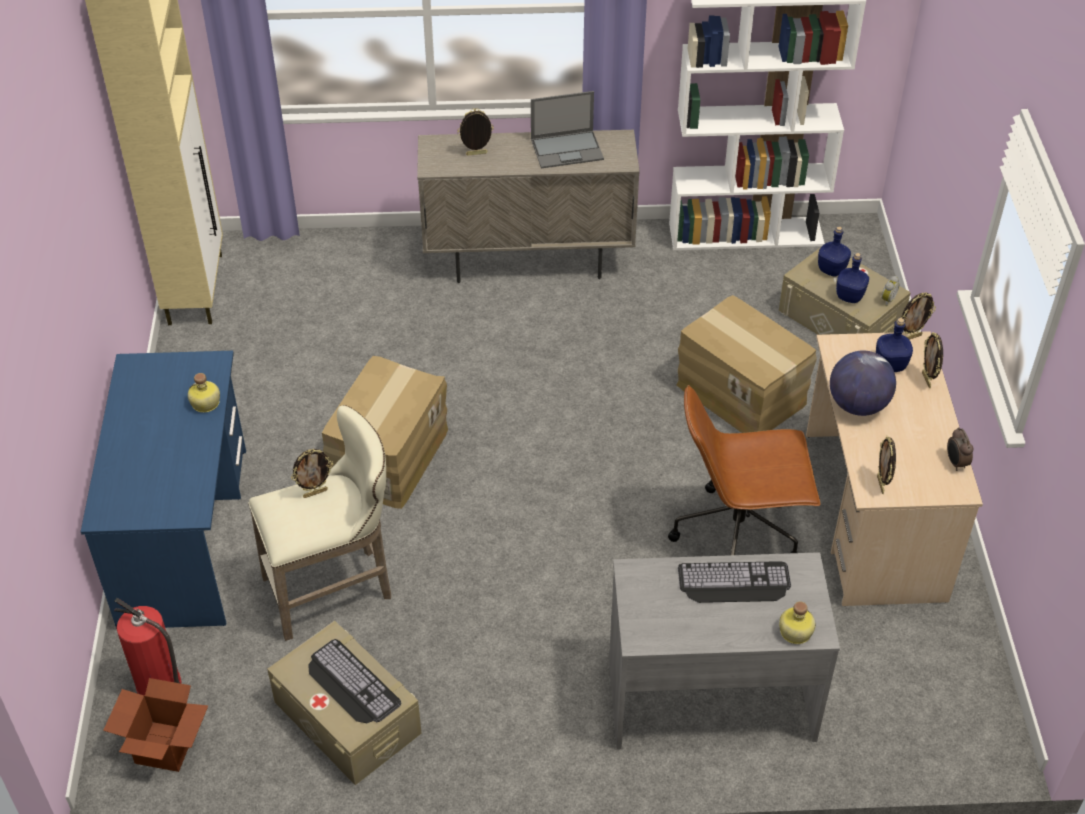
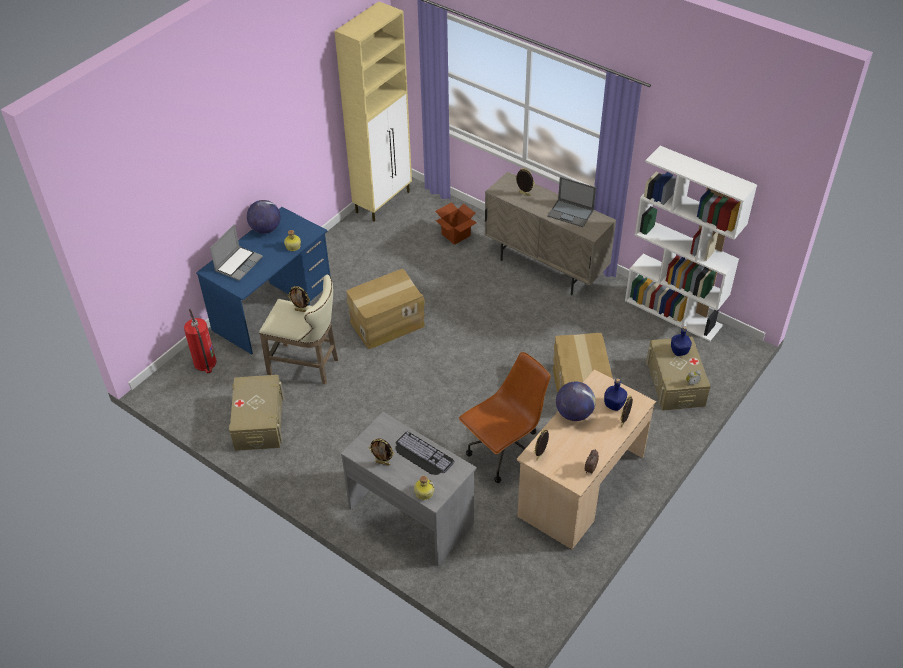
camera: 40 degrees right, 0 degrees up
(128, 401) = (265, 229): none -> globe
(142, 477) = (238, 263): none -> laptop
(165, 746) = (184, 388): cardboard box -> cardboard box (456, 235)
(349, 684) = (257, 403): keyboard -> none
(738, 534) = (505, 453): brown office chair -> brown office chair turned 105 degrees clockwise
(850, 296) = (673, 370): blue bottle -> none
(911, 337) = (641, 398): picture frame -> picture frame (383, 463)

